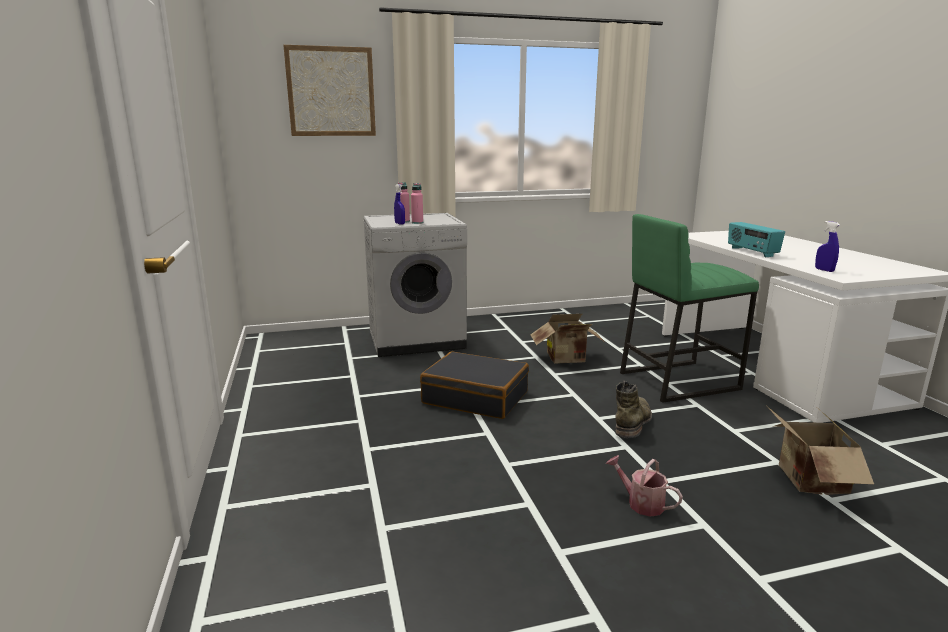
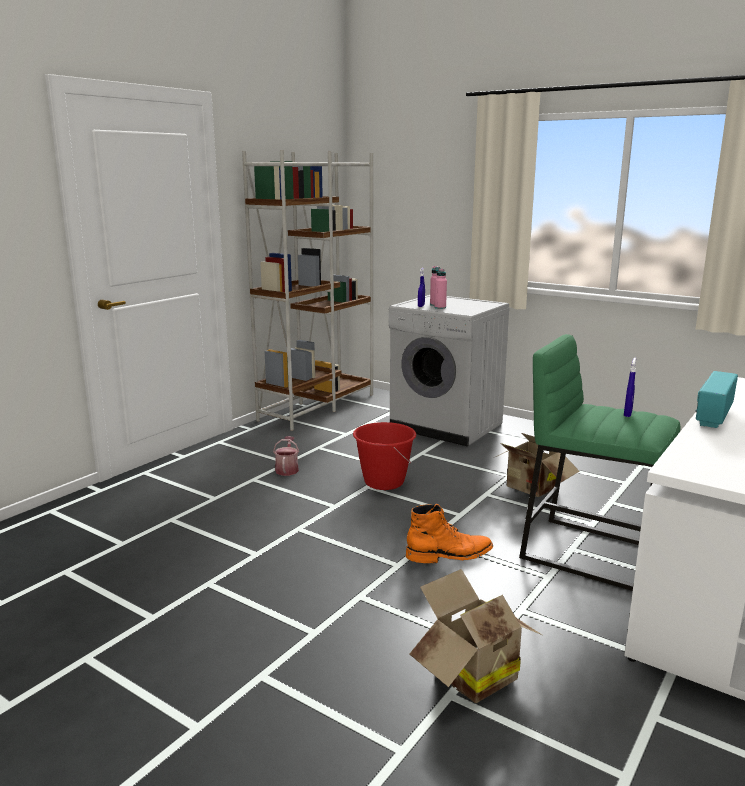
camera: 50 degrees right, 0 degrees up
(268, 364) = (318, 407): none -> brown bookcase
(331, 90) = (428, 173): picture -> none
(475, 397) = (384, 482): black suitcase -> red bucket
(633, 422) = (450, 555): green boot -> orange boot
(641, 503) = (312, 596): watering can -> watering can (287, 469)
(824, 270) = (698, 457): blue spray bottle -> blue spray bottle (627, 414)

